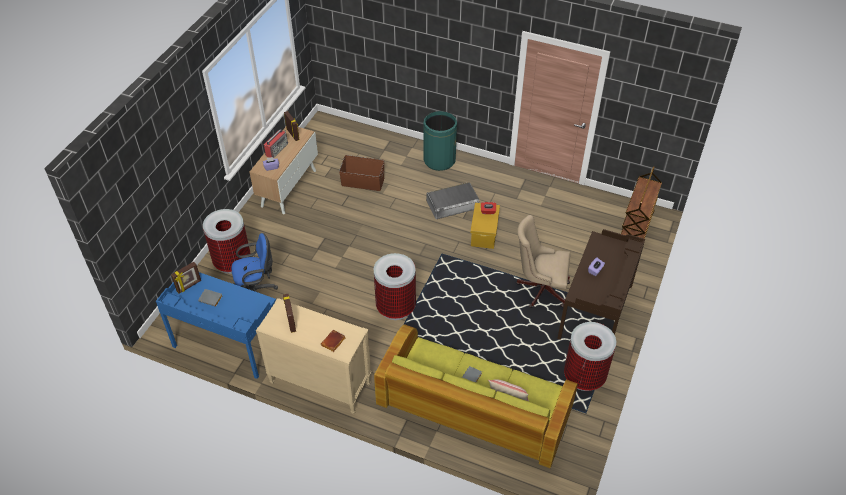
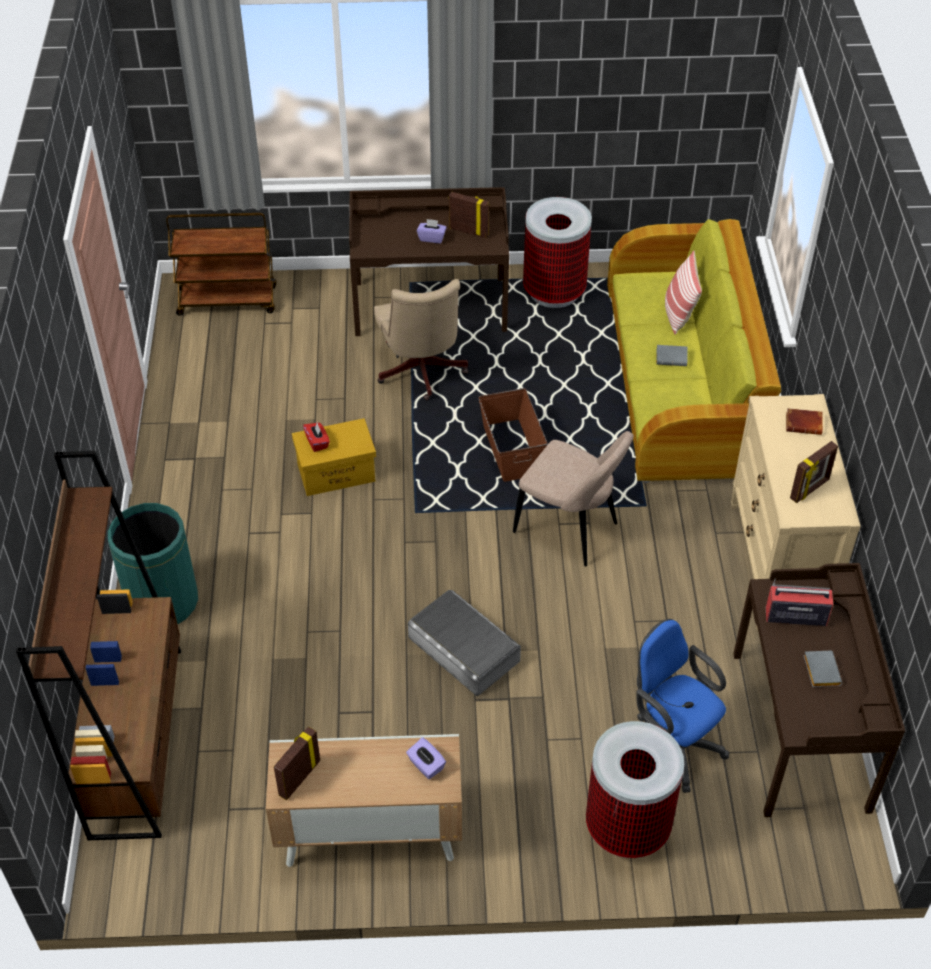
camera: 115 degrees left, 0 degrees up
(189, 286) = (821, 721): picture frame -> picture frame (469, 231)
(227, 343) = (801, 730): blue desk -> brown desk
(277, 149) = (364, 784): radio -> radio (795, 616)
(363, 182) = (287, 704): brown storage box -> brown storage box (511, 450)
(375, 139) = (137, 740): none -> brown bookcase
(395, 307) = (570, 530): trash can -> beige chair
(452, 204) = (282, 539): grey storage box -> grey storage box (463, 649)

